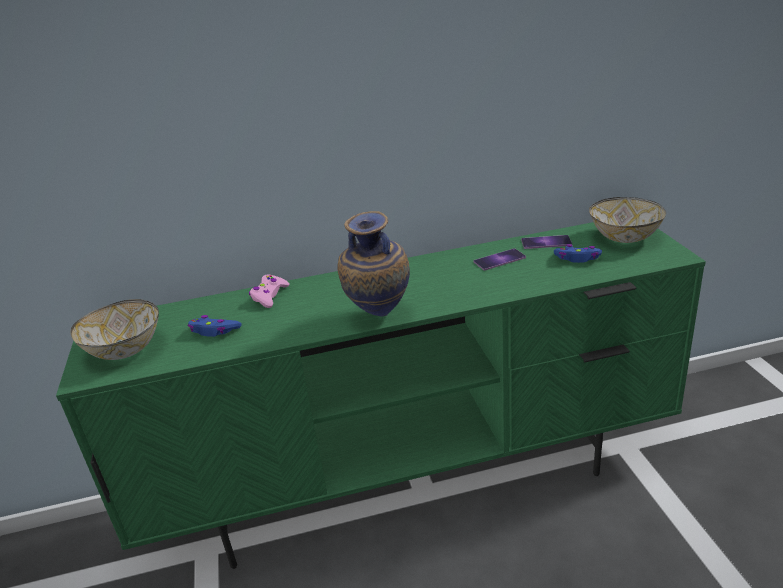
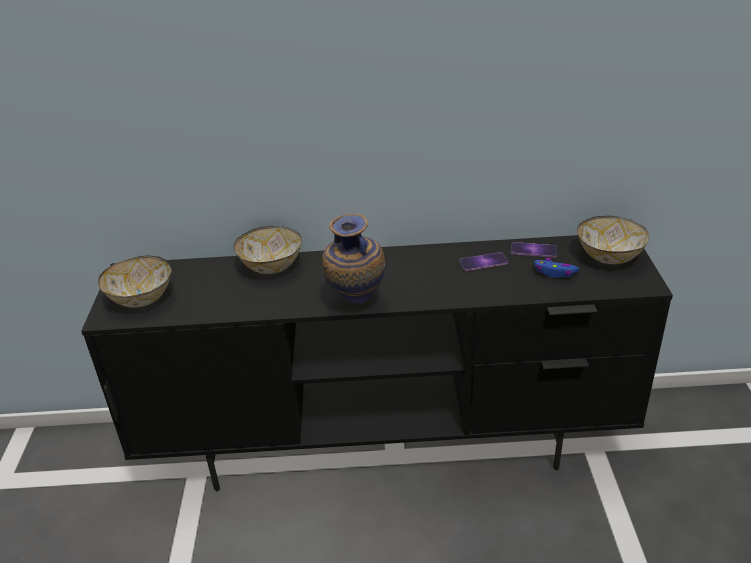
camera: 10 degrees right, 5 degrees up
(214, 331) = (216, 293): blue game controller -> none
(269, 296) = (271, 266): pink game controller -> bowl
(413, 483) = (387, 446): green tv stand -> black tv stand

